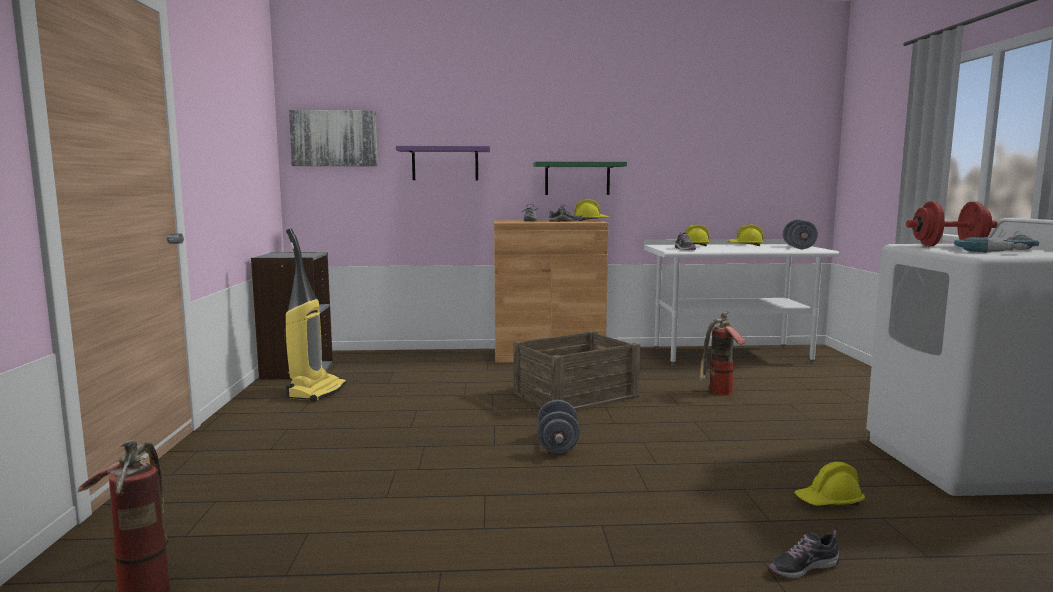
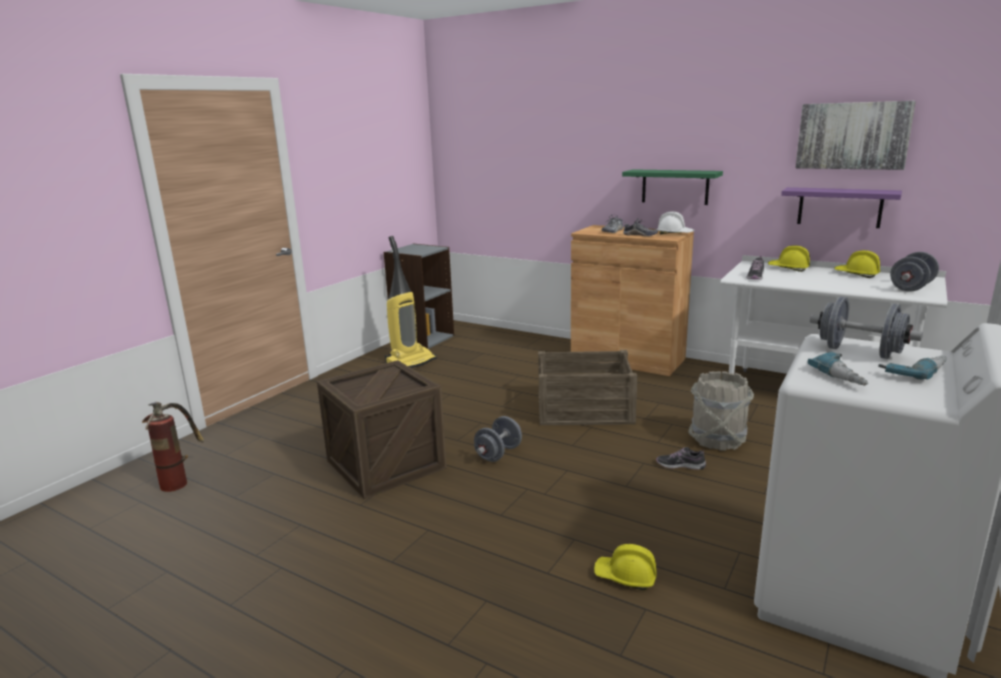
camera: 35 degrees right, 10 degrees up
(334, 138) = (469, 146): picture -> picture (852, 136)
(445, 164) = (553, 169): purple shelf -> purple shelf (839, 207)
(449, 484) = (386, 464): none -> crate
(590, 220) = (674, 234): yellow hard hat -> white hard hat
(718, 394) = (717, 440): fire extinguisher -> grey bucket
(803, 567) = (505, 618): shoe -> shoe (680, 465)
(948, 246) = (859, 352): red dumbbell -> grey dumbbell

